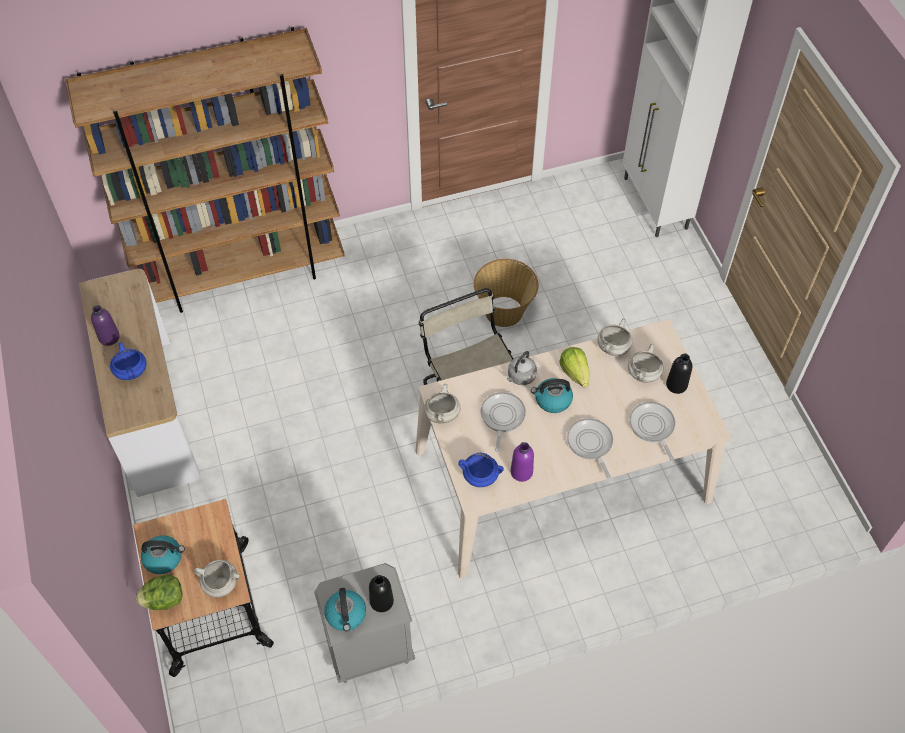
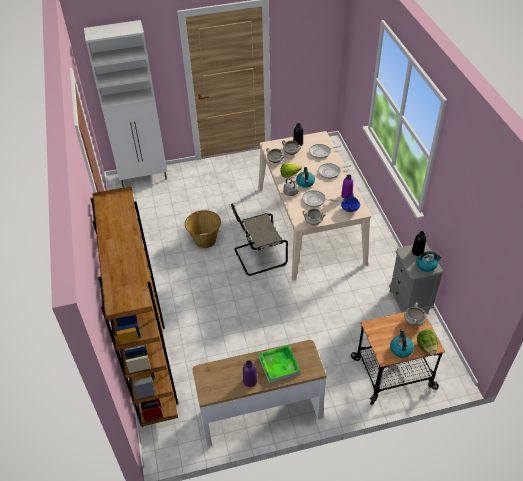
camera: 85 degrees left, 10 degrees down
(132, 372) = (279, 365): blue cooking pot -> tray

